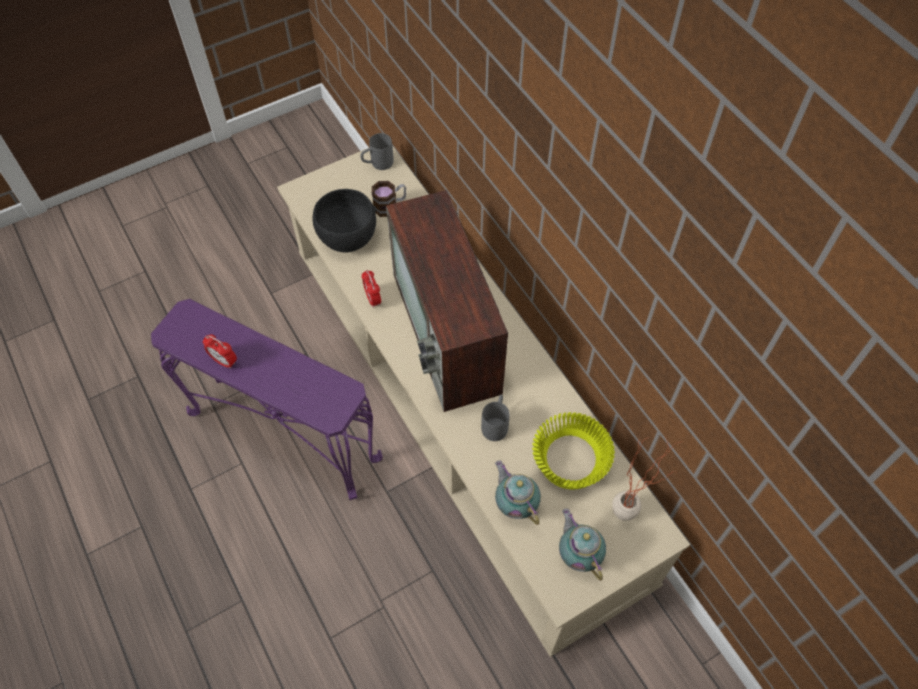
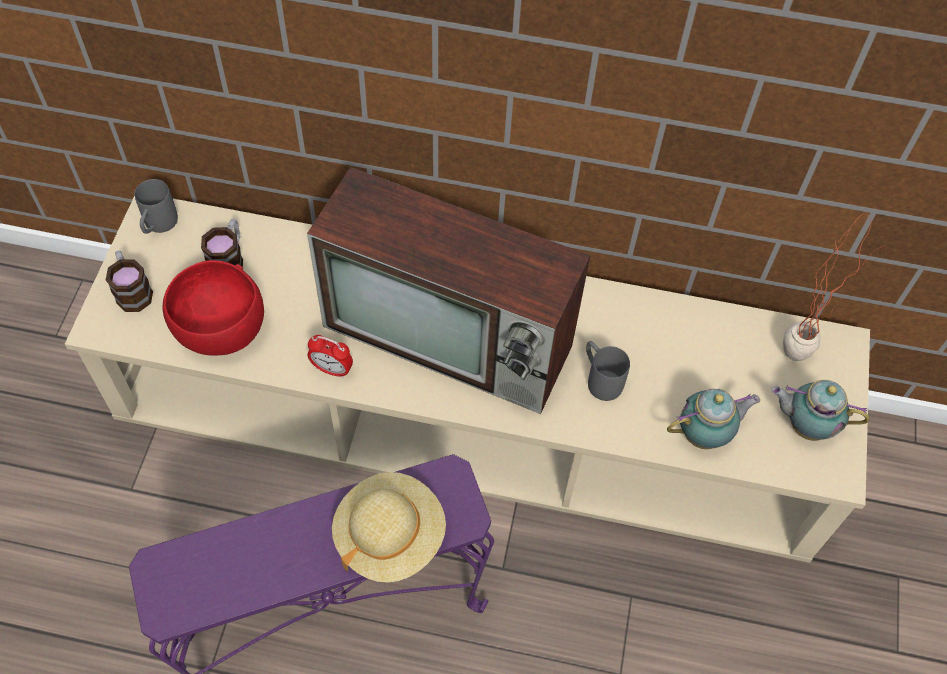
camera: 50 degrees left, 0 degrees up
(224, 361) = (274, 575): alarm clock -> none
(290, 392) = (389, 536): none -> beige hat
(331, 185) = (132, 290): none -> mug
(347, 236) = (221, 329): black bowl -> red bowl
(515, 504) = (705, 435): teapot -> teapot turned 150 degrees clockwise
(571, 458) = (699, 347): yellow bowl -> none

